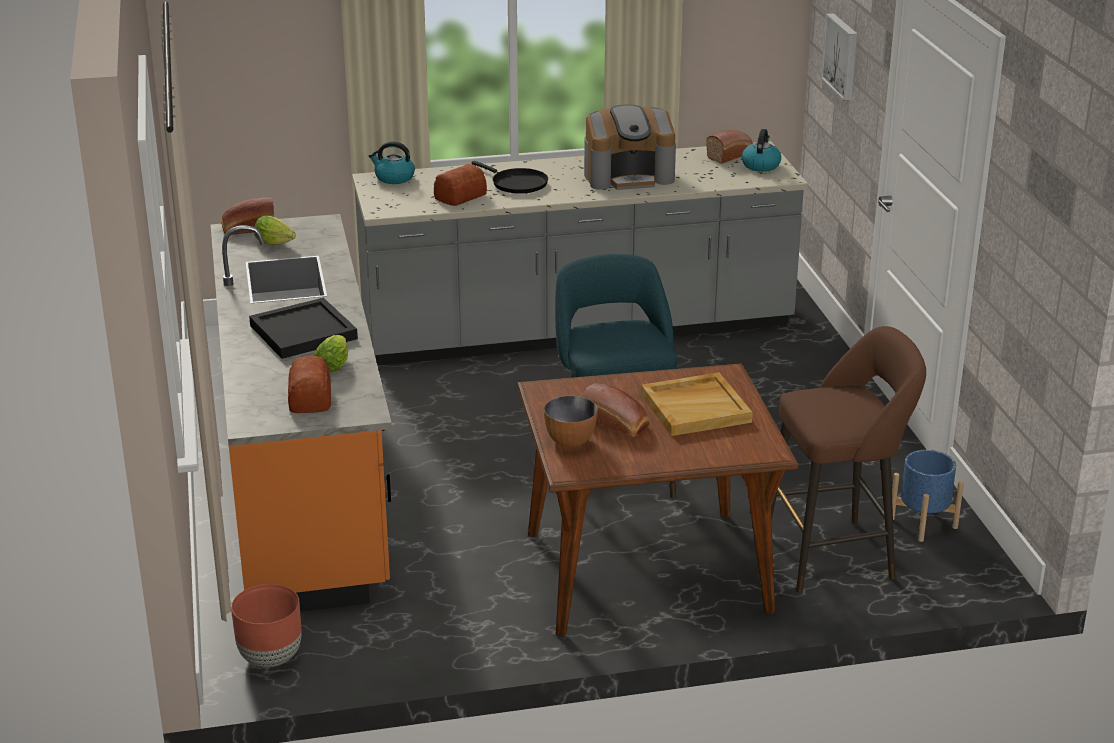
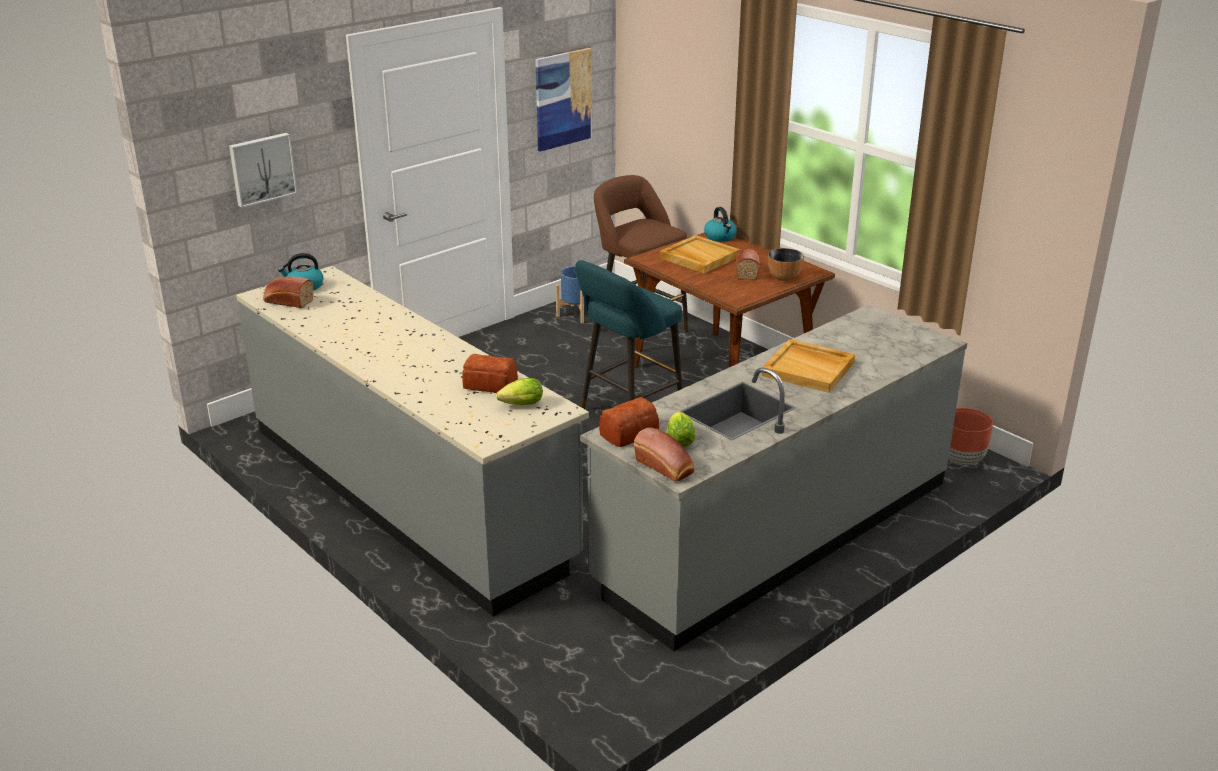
camera: 120 degrees left, 0 degrees up
(303, 333) = (809, 369): black tray -> beige tray
(304, 478) = (775, 532): orange counter -> grey counter
(311, 397) = (882, 335): bread -> bread (627, 433)
(334, 364) = (833, 342): lettuce -> lettuce (519, 405)
(394, 178) = (476, 430): kettle -> kettle (720, 237)
(516, 183) = (435, 369): black frying pan -> none
(629, 176) = (373, 328): coffee machine -> none
(1031, 232) = (563, 99): none -> picture

